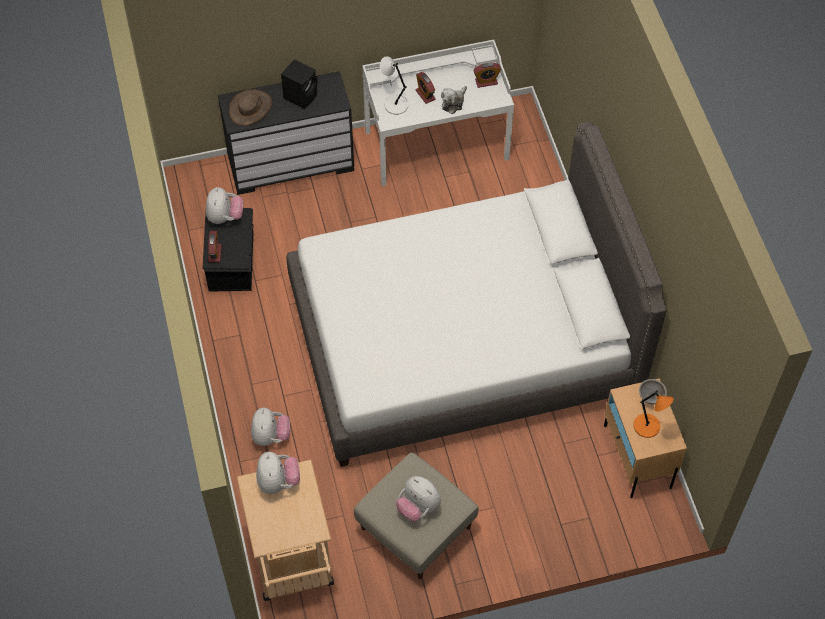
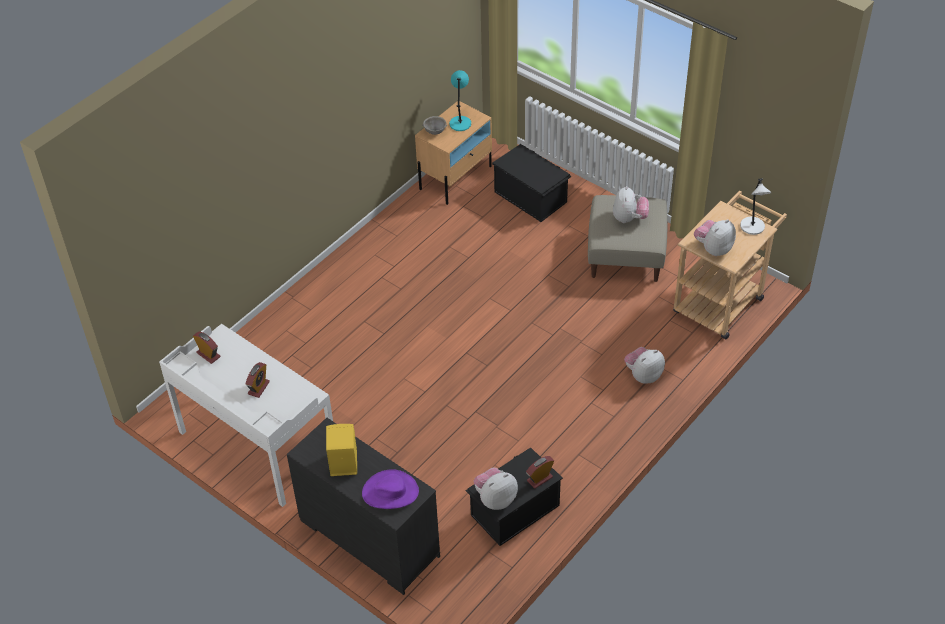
camera: 125 degrees left, 10 degrees down
(251, 108) = (390, 492): brown hat -> purple hat
(301, 96) = (342, 463): black speaker -> yellow speaker
(395, 105) = (288, 402): white table lamp -> white table lamp (752, 227)
(453, 102) = (252, 363): plush toy -> none
(463, 341) = (449, 313): white bed -> none
(559, 503) = (530, 196): none -> black storage box
(648, 427) = (460, 123): orange table lamp -> turquoise table lamp

